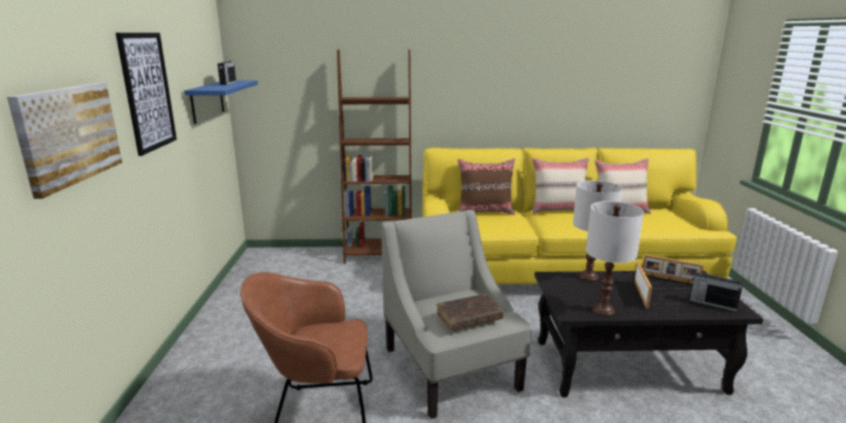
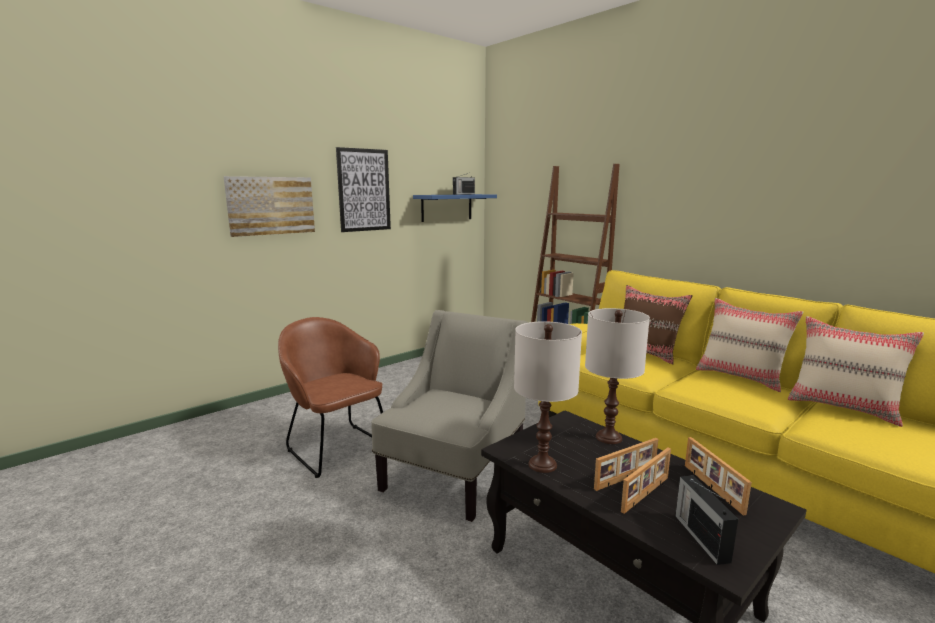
camera: 50 degrees right, 5 degrees down
(469, 318) = (431, 413): brown book -> none
(663, 297) = (646, 494): none -> picture frame

